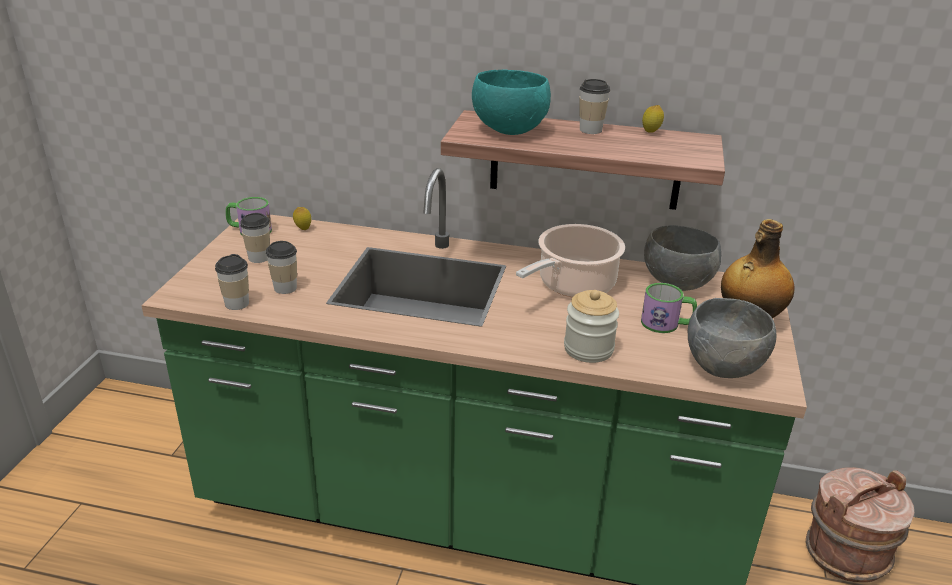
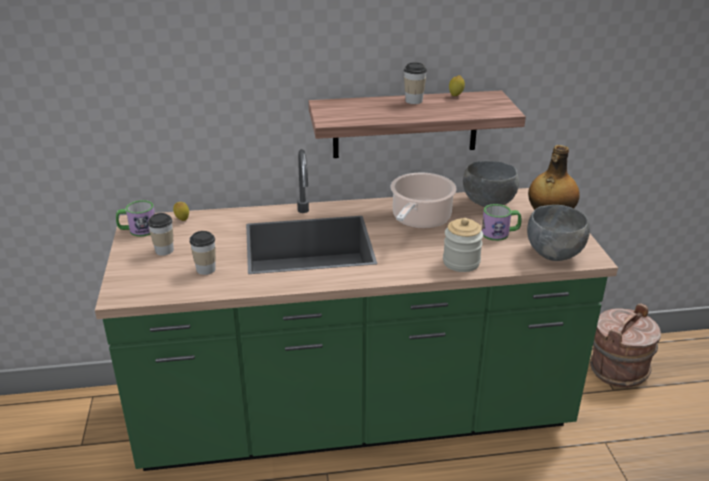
camera: 20 degrees left, 0 degrees up
(237, 303) = (176, 290): cup -> none
(509, 131) = (358, 111): turquoise bowl -> none

